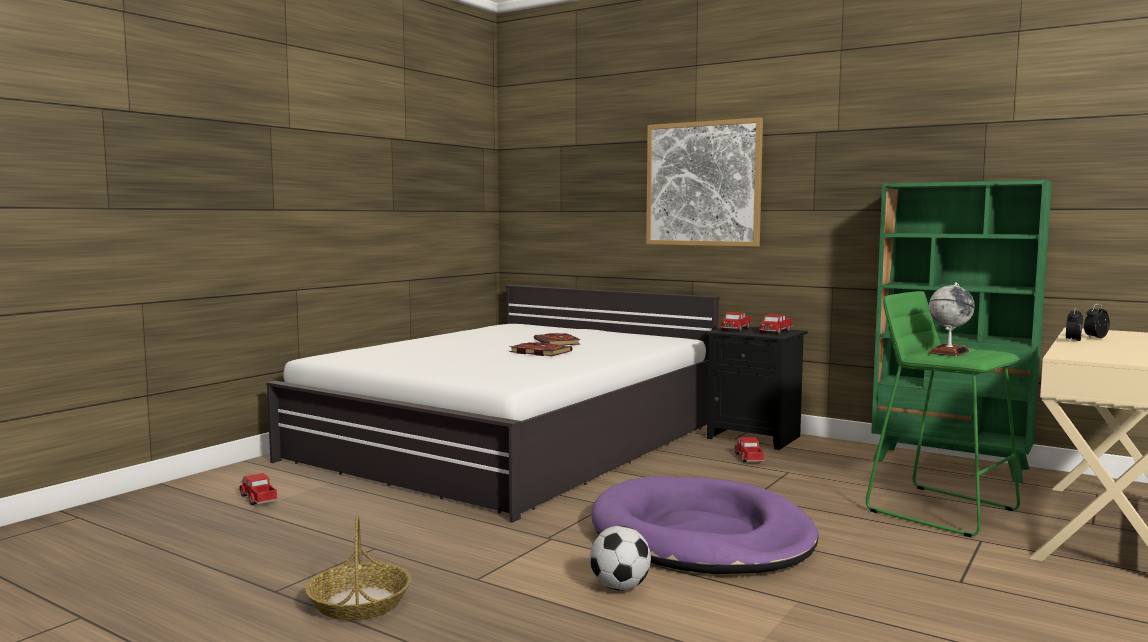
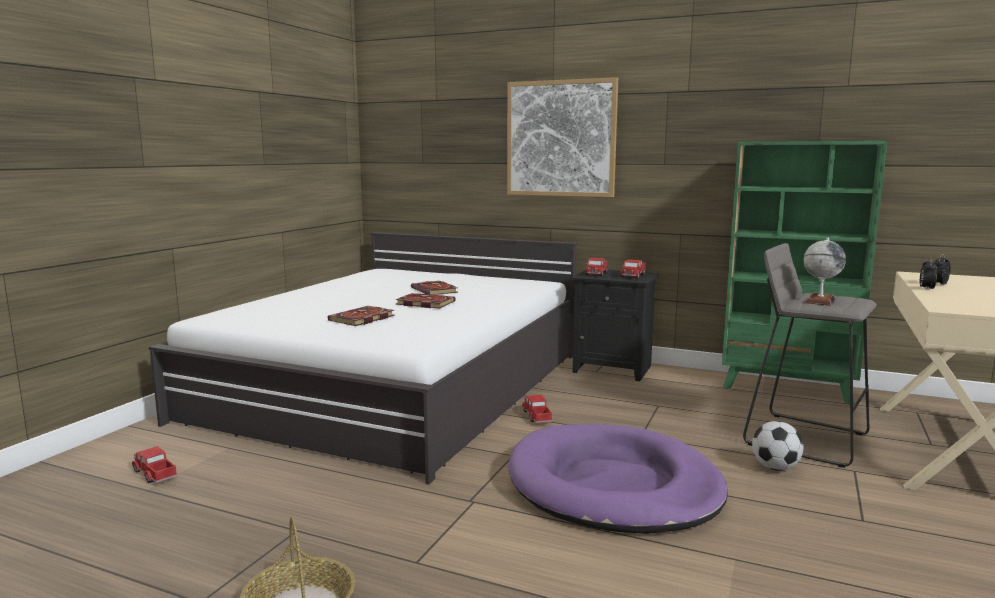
camera: 10 degrees left, 5 degrees up
(468, 362) = (361, 319): none -> book
(619, 587) = (562, 559): football -> football (775, 468)
(749, 458) = (618, 392): toy truck -> toy truck (537, 416)
(942, 510) = (805, 439): green stool -> grey stool

